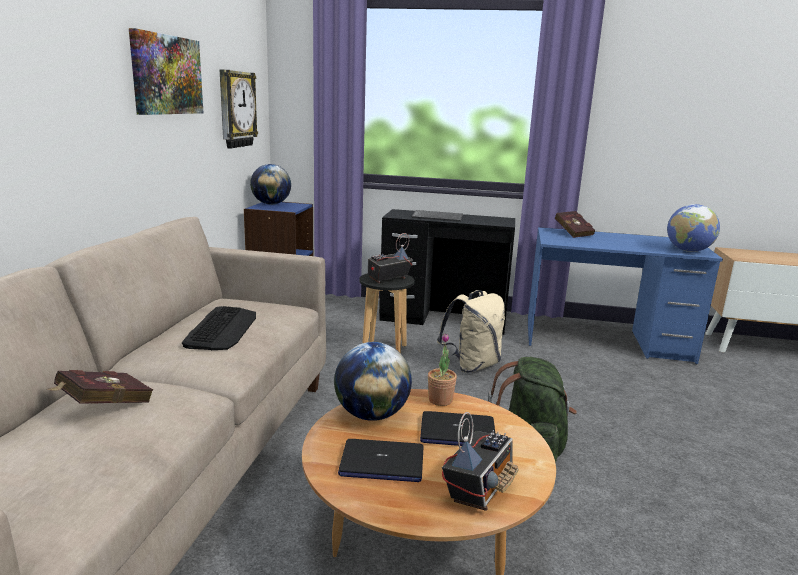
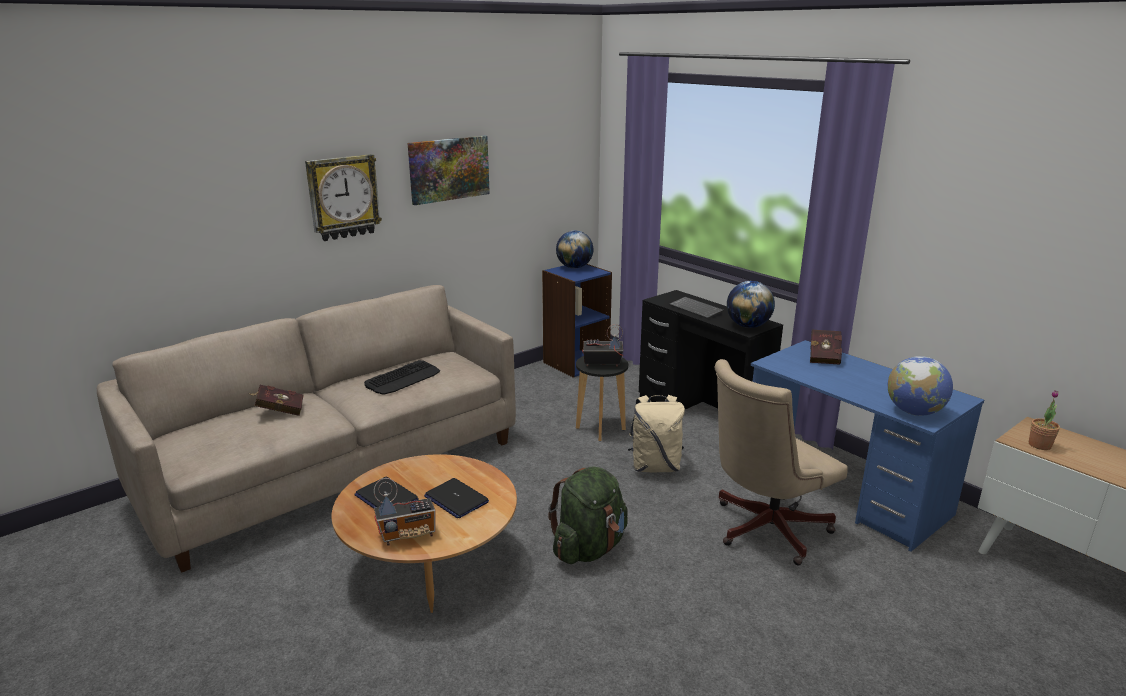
camera: 40 degrees right, 5 degrees up
(236, 109) = (542, 182): wall clock -> wall clock (343, 197)
(372, 415) = (427, 468): globe -> globe (748, 326)
(440, 400) = (483, 475): potted plant -> potted plant (1039, 445)
(610, 383) = (763, 530): none -> beige office chair

